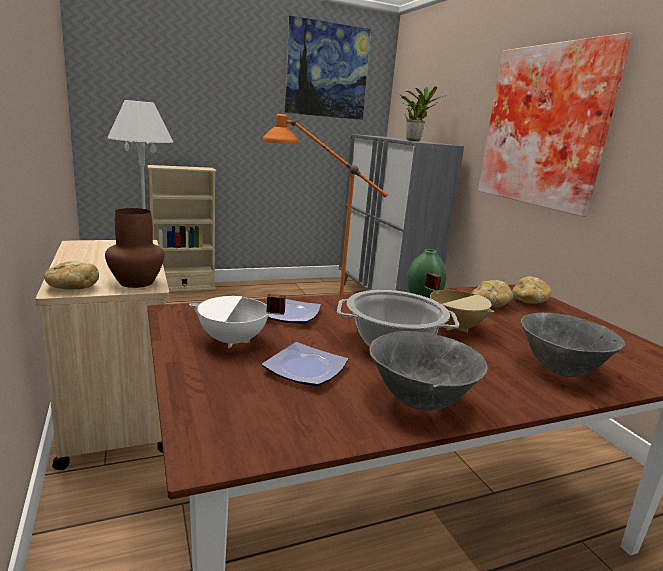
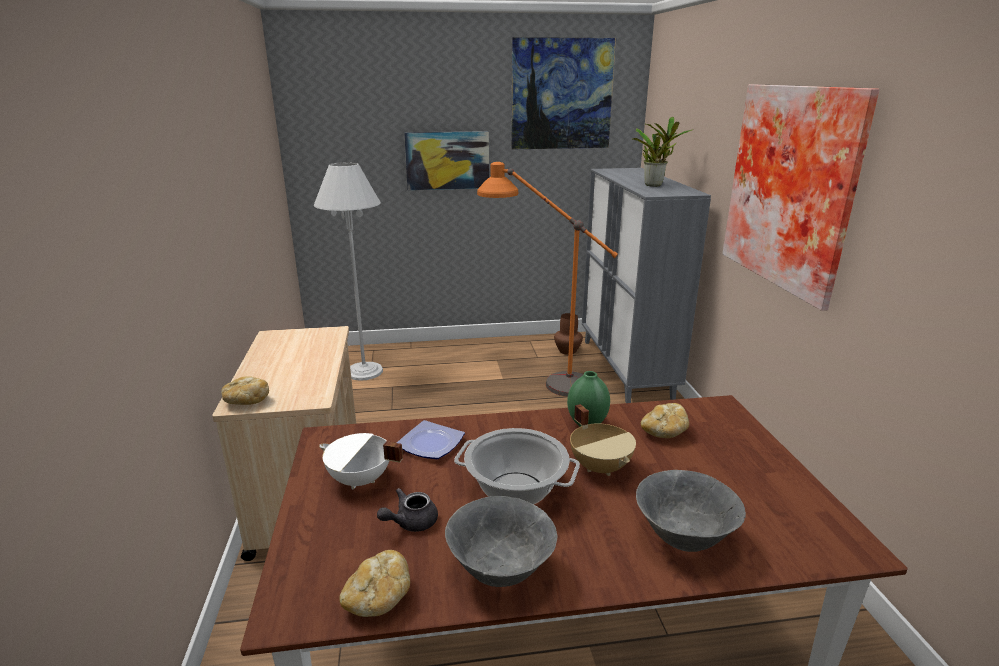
camera: 15 degrees right, 5 degrees up
(137, 282) = (306, 393): brown vase -> brown vase (568, 351)
(183, 288) = (406, 348): beige bookcase -> none
(228, 116) = (447, 160): none -> picture
(306, 370) = (410, 522): plate -> grey teapot
(528, 301) = (718, 426): bread -> bread (378, 598)

